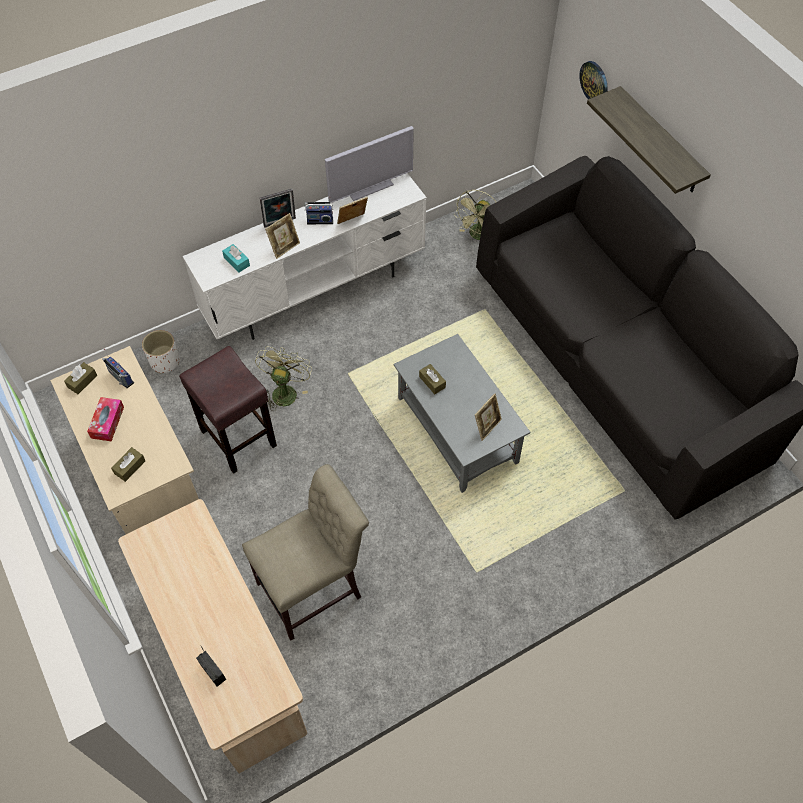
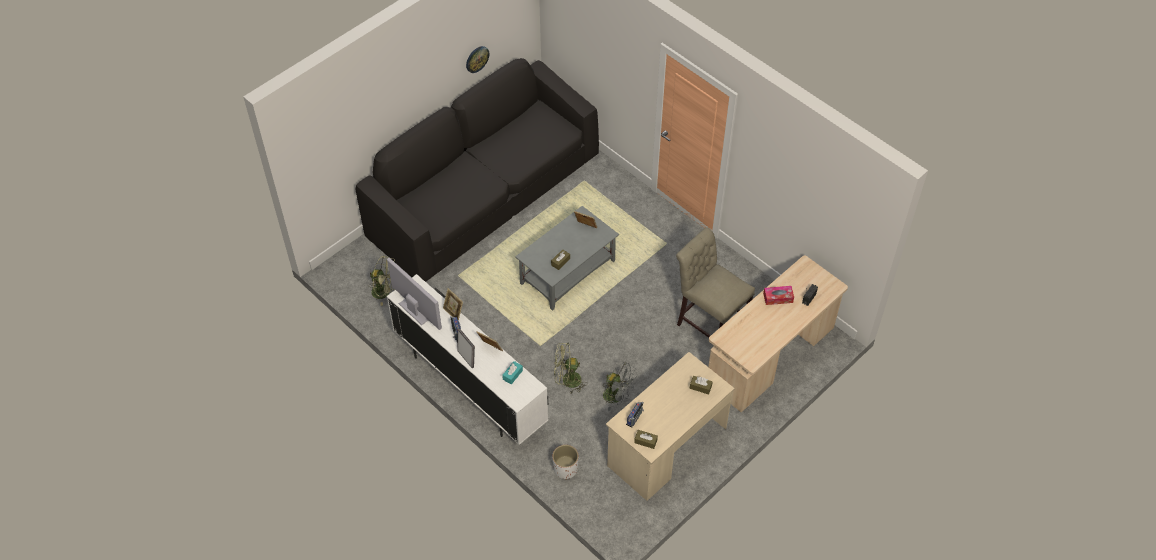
camera: 105 degrees left, 5 degrees down
(107, 422) = (672, 413): tissue box -> tissue box (778, 298)
(239, 439) = (617, 397): brown stool -> grey fan
(594, 82) = (333, 150): wall clock -> wall clock (477, 59)
(660, 142) = (392, 108): shelf -> none

